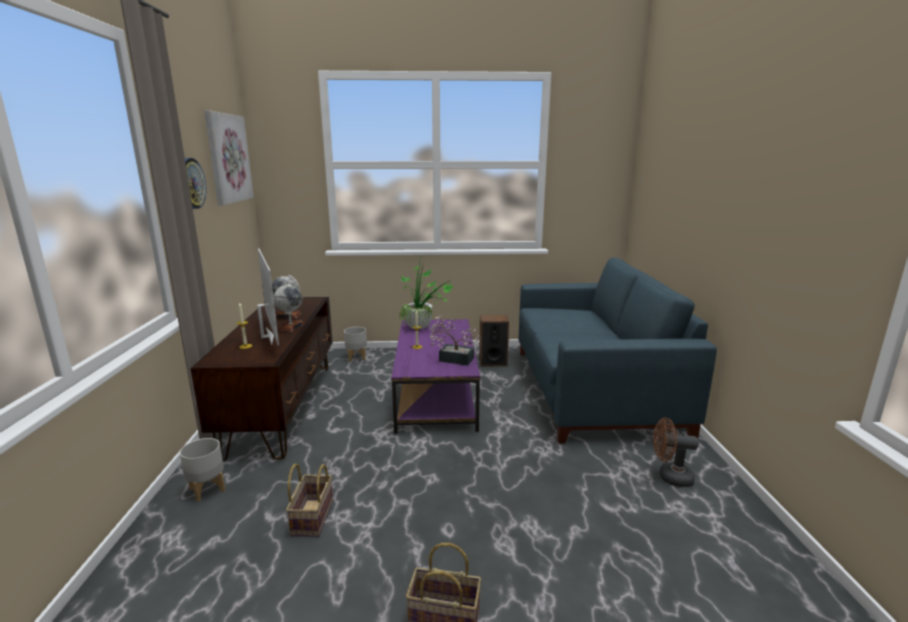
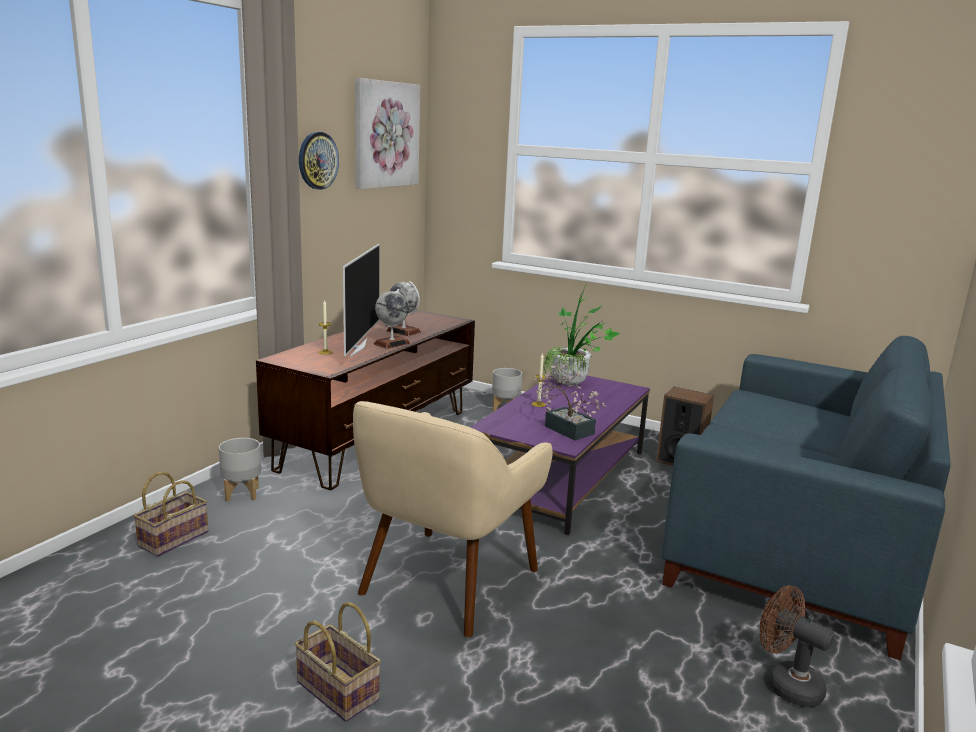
camera: 30 degrees right, 0 degrees up
(312, 516) = (306, 552): basket -> basket (174, 538)
(437, 496) = (446, 582): none -> beige armchair

